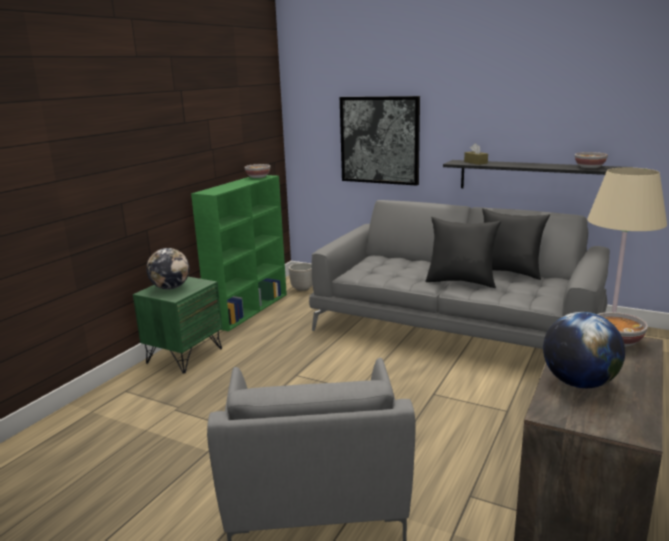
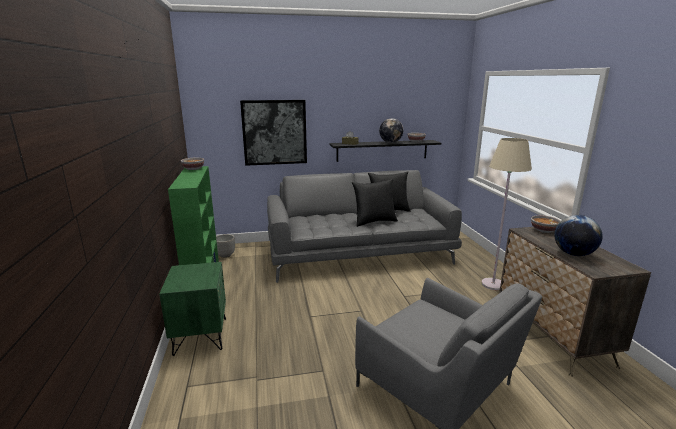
camera: 40 degrees left, 0 degrees up
(170, 288) = (188, 278): globe -> globe (390, 142)

